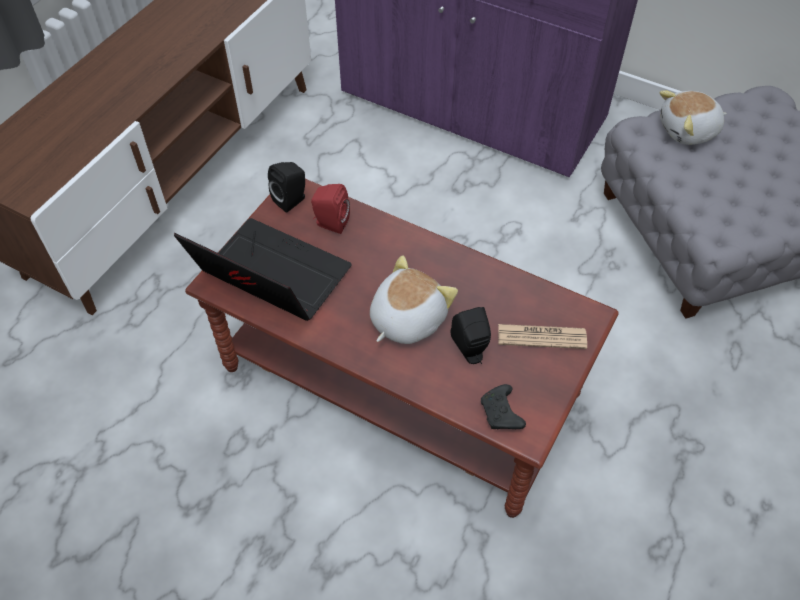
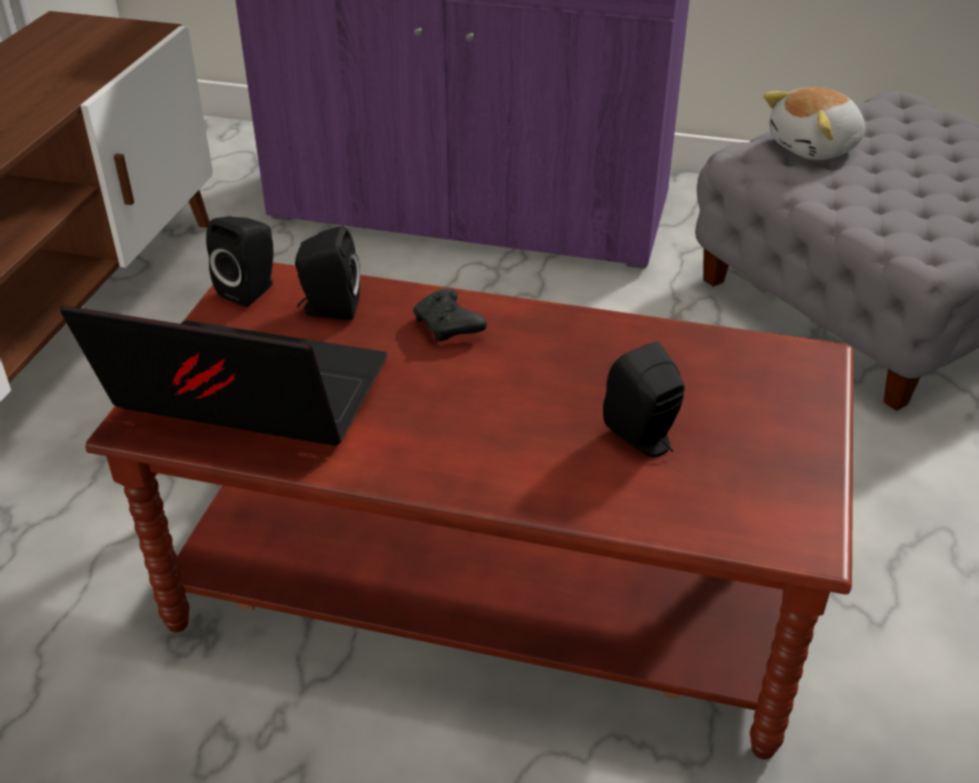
camera: 15 degrees left, 15 degrees down
(330, 223) = (328, 309): red speaker -> black speaker
(406, 318) = (512, 414): plush toy -> none
(501, 414) = (742, 520): black game controller -> black game controller (448, 327)
(541, 337) = (752, 399): newspaper -> none

